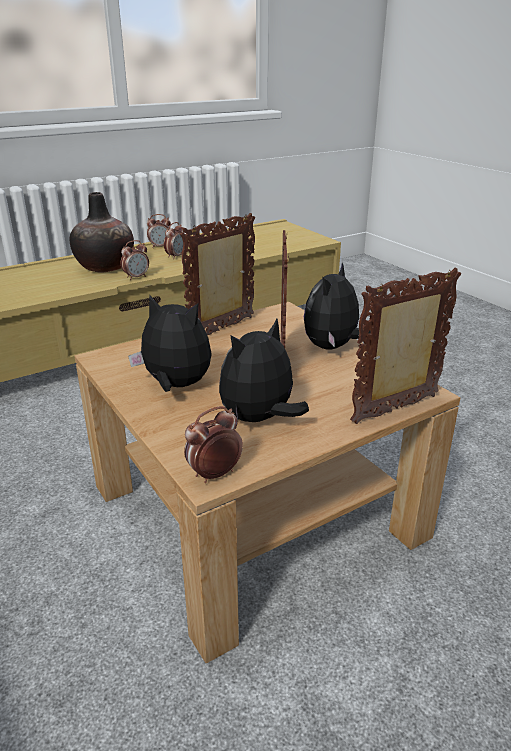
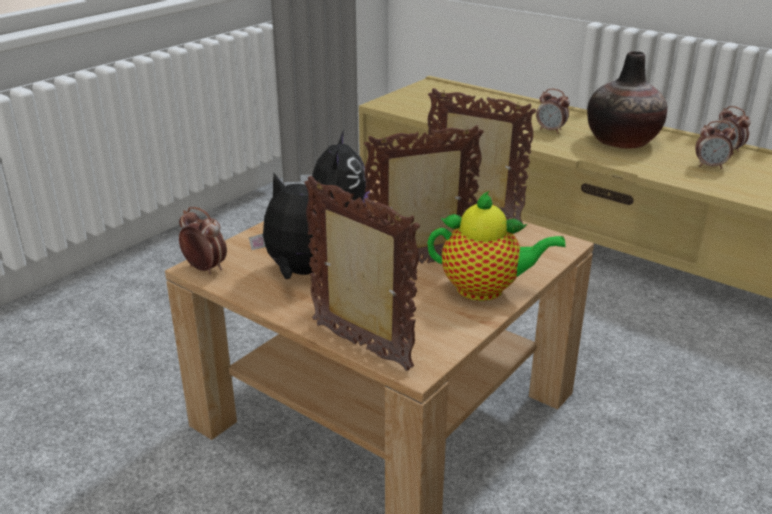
camera: 70 degrees right, 0 degrees up
(136, 277) = (616, 162): alarm clock -> alarm clock (551, 130)
(333, 347) = (485, 289): plush toy -> teapot

